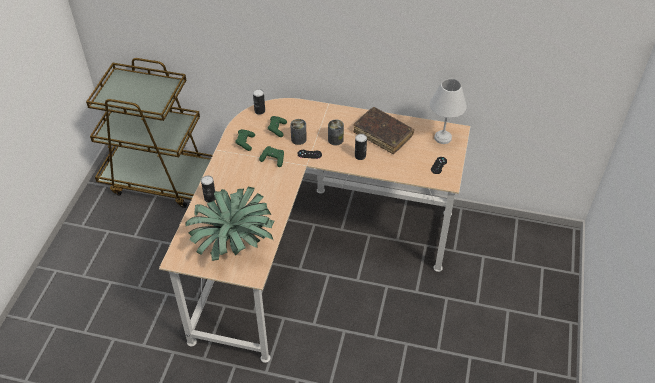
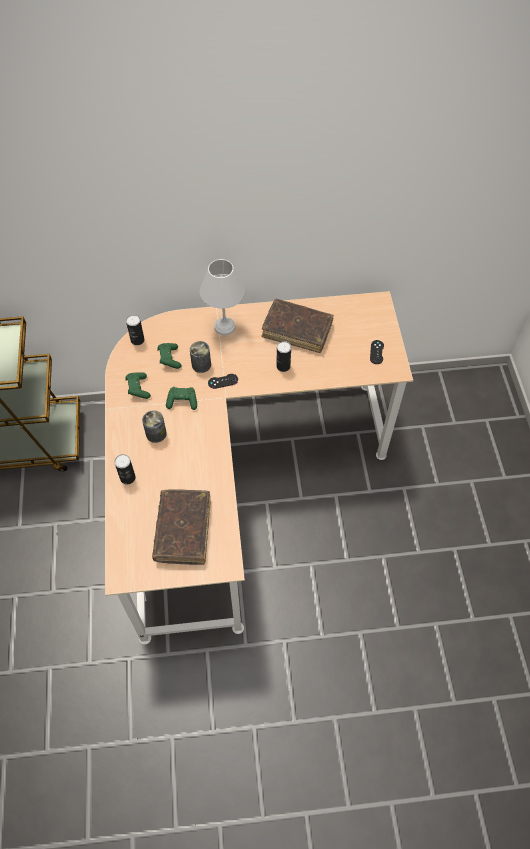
camera: 20 degrees left, 10 degrees up
(233, 243) = (183, 530): potted plant -> brown book
(335, 140) = (245, 353): can -> can (156, 433)
(443, 138) = (367, 315): white table lamp -> white table lamp (225, 327)

